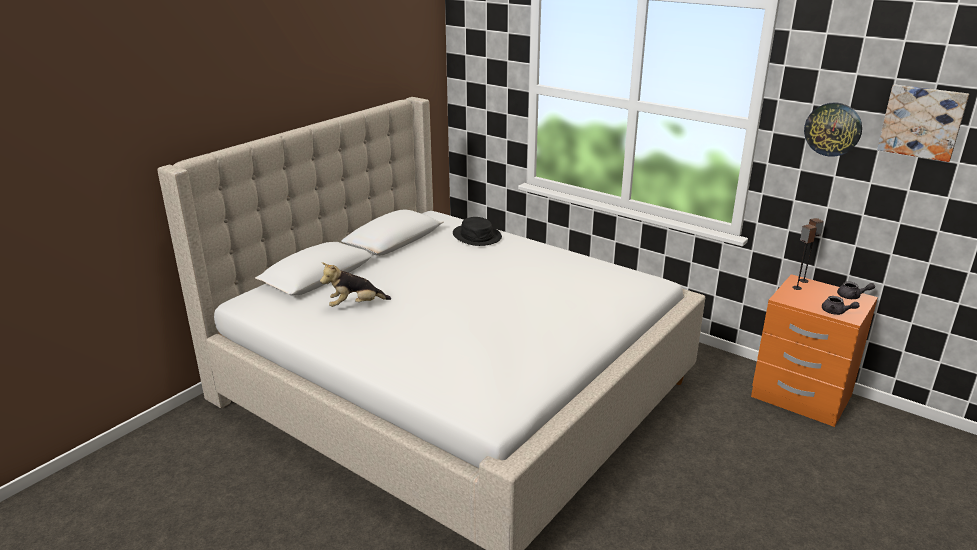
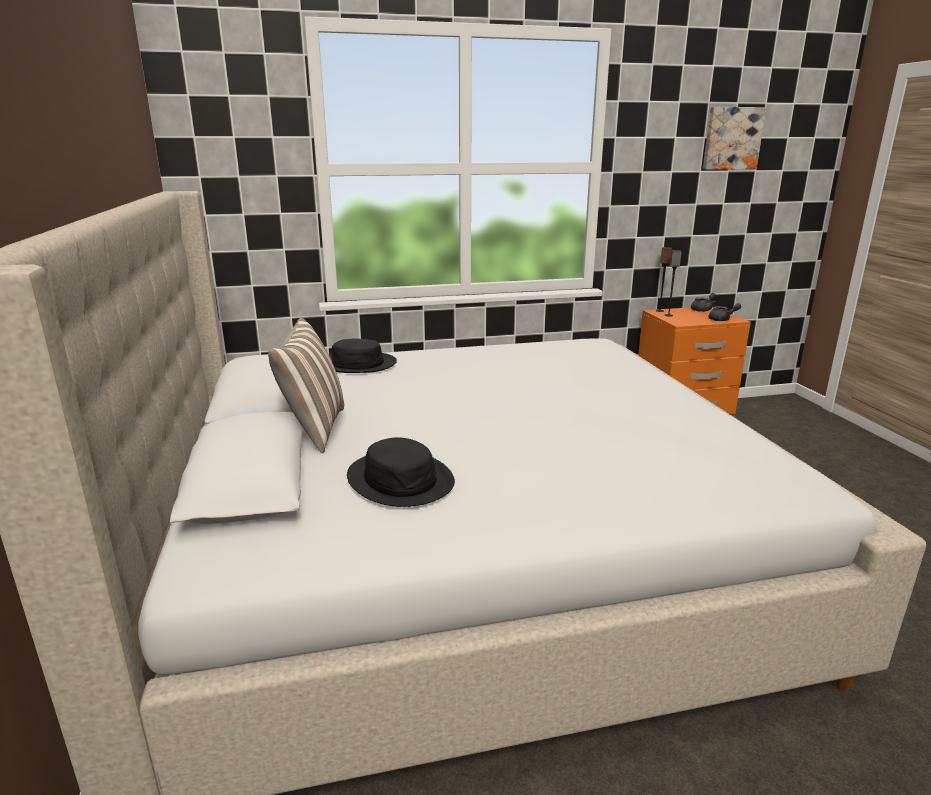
camera: 50 degrees left, 5 degrees down
(355, 305) = (400, 480): plush toy -> black hat
(379, 265) = (314, 429): none -> pillow
(833, 129) = (666, 158): wall clock -> none

